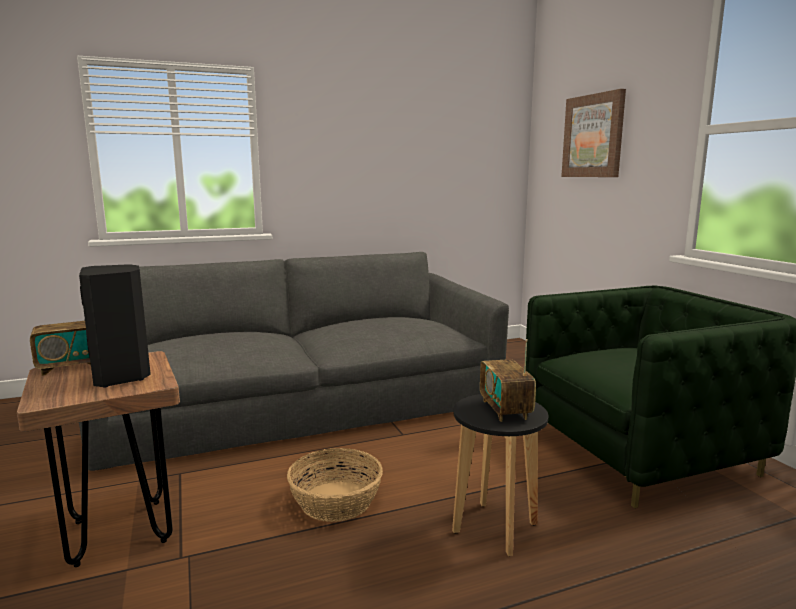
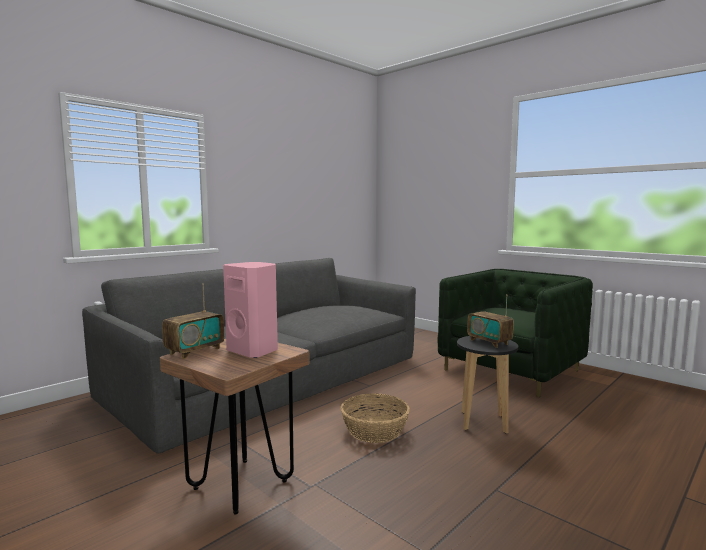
camera: 25 degrees left, 5 degrees down
(122, 377) = (254, 351): black speaker -> pink speaker
(593, 136) = (431, 177): picture -> none

